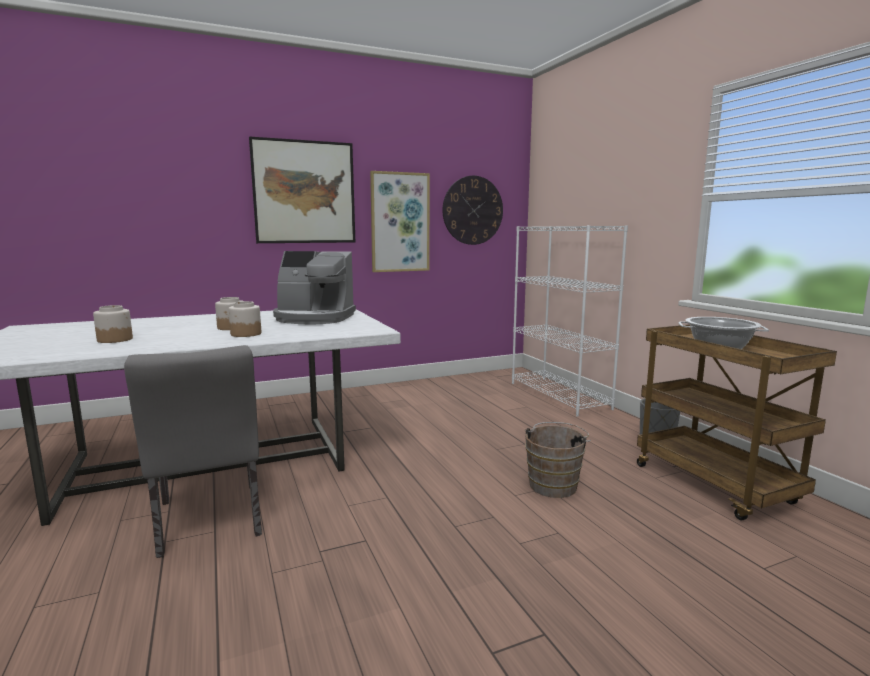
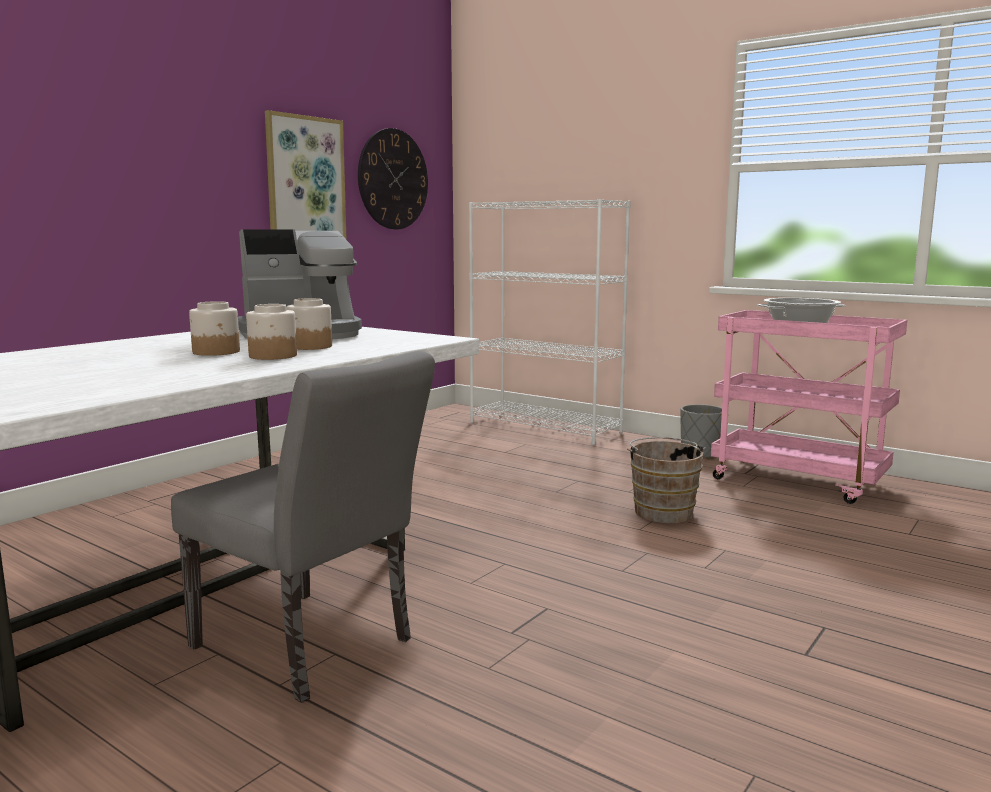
camera: 30 degrees left, 0 degrees up
(115, 339) = (69, 380): jar -> jar (309, 346)
(304, 192) = (172, 139): picture -> none
(716, 485) = (799, 481): brown cart -> pink cart

